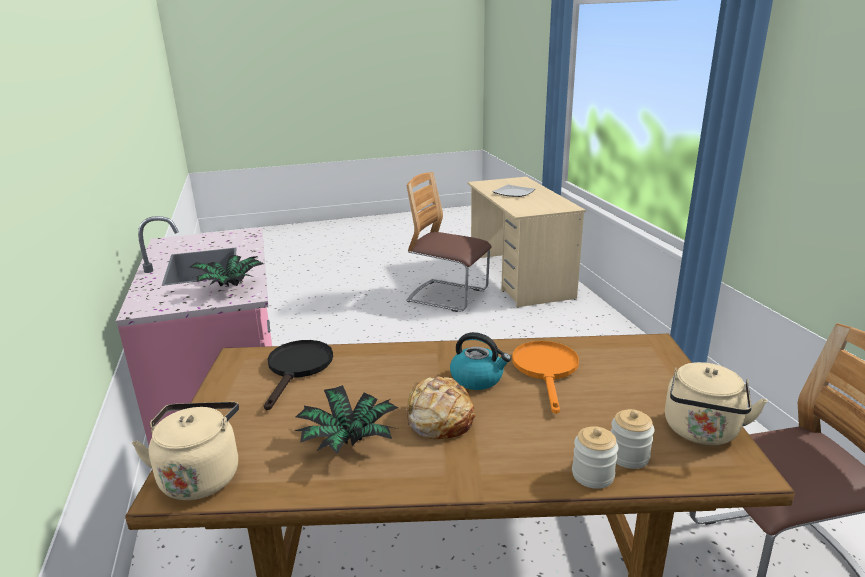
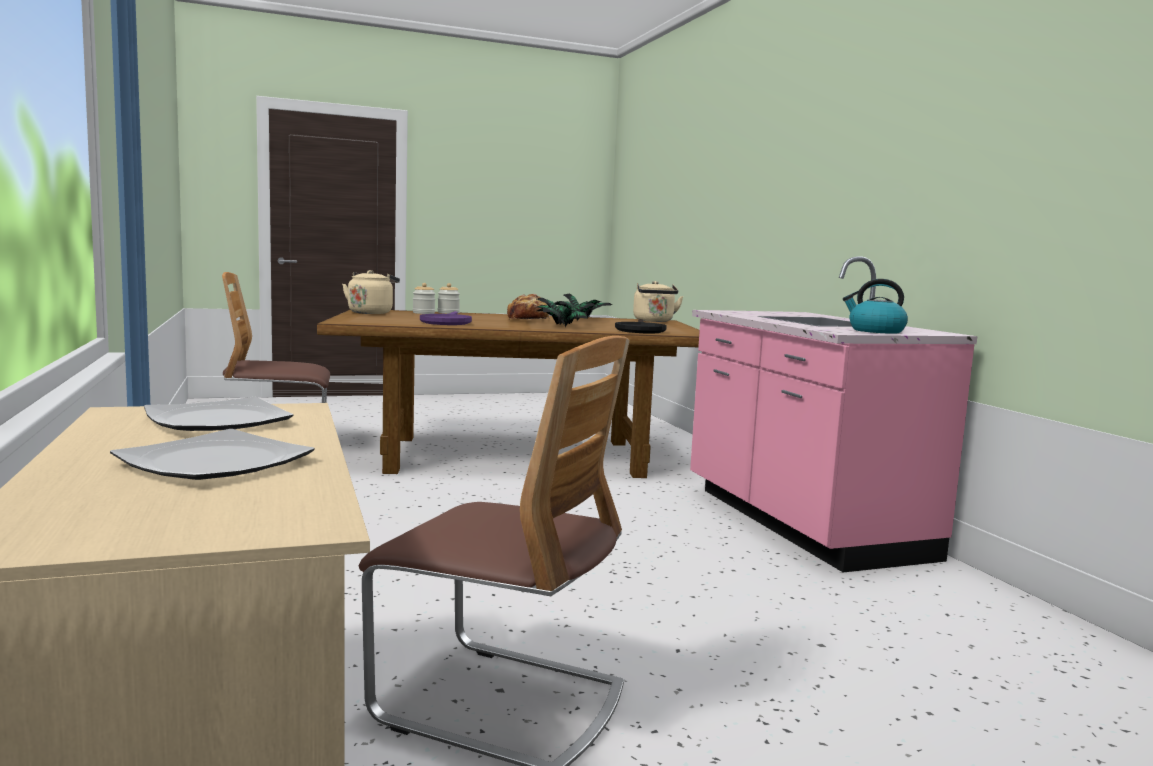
camera: 175 degrees right, 15 degrees down
(229, 288) = (746, 313): potted plant -> potted plant (564, 326)
(478, 378) = (500, 323): kettle -> kettle (875, 331)
(535, 205) = (220, 421): none -> plate
(546, 370) = (446, 322): orange frying pan -> purple frying pan

